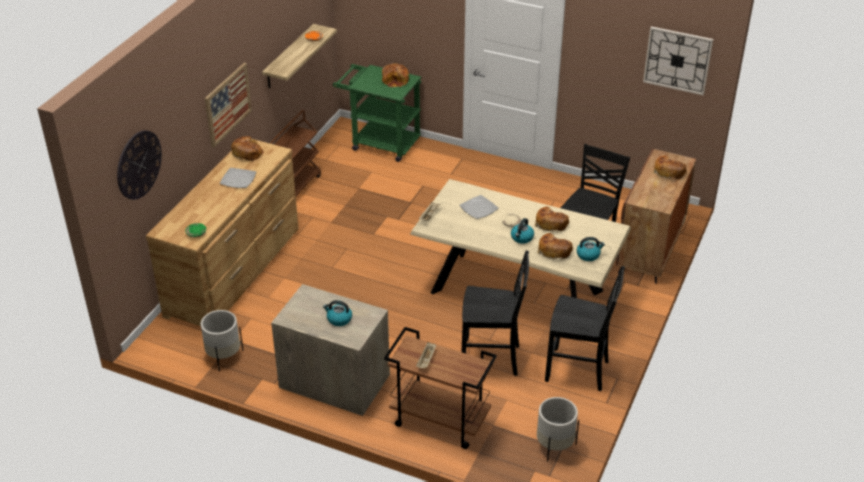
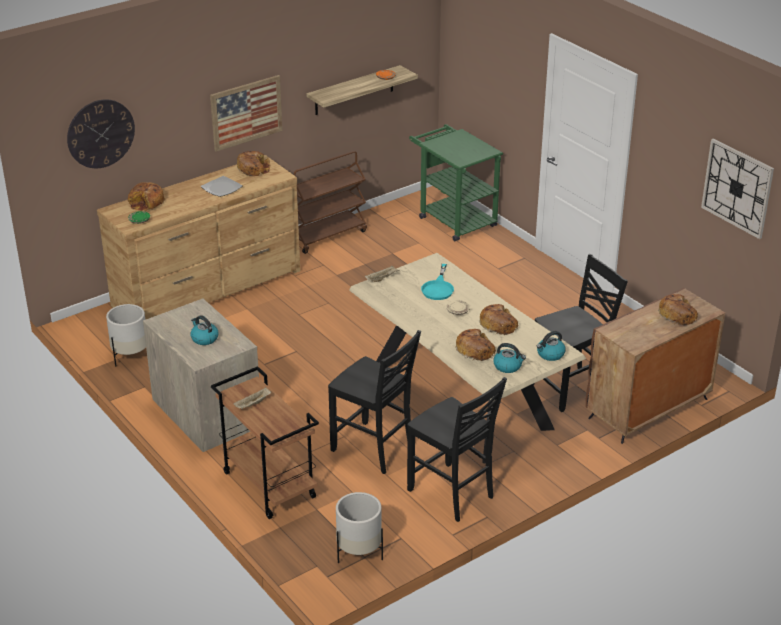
camera: 30 degrees right, 5 degrees down
(395, 80) = (472, 149): bread -> bread (147, 203)
(479, 208) = (438, 288): plate -> turquoise frying pan
(522, 238) = (454, 328): kettle -> kettle (550, 354)

